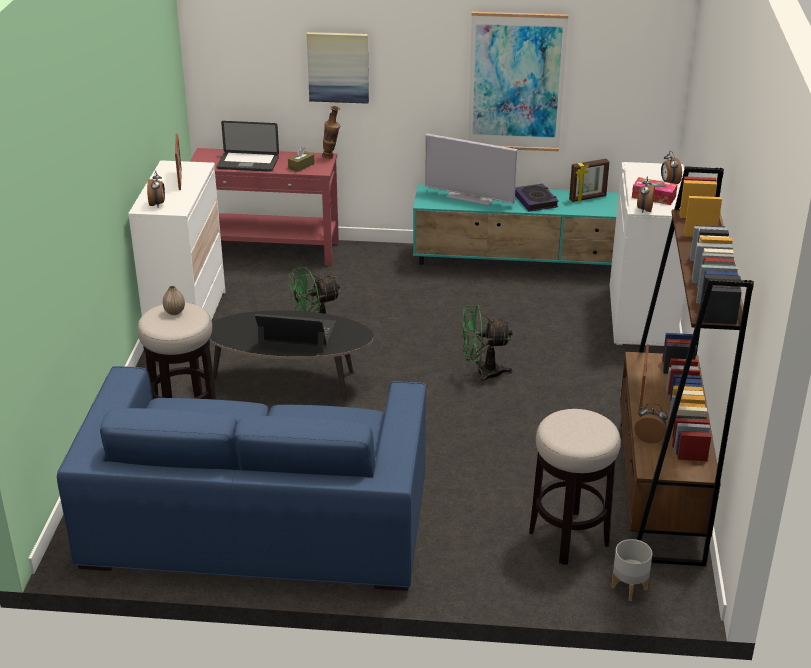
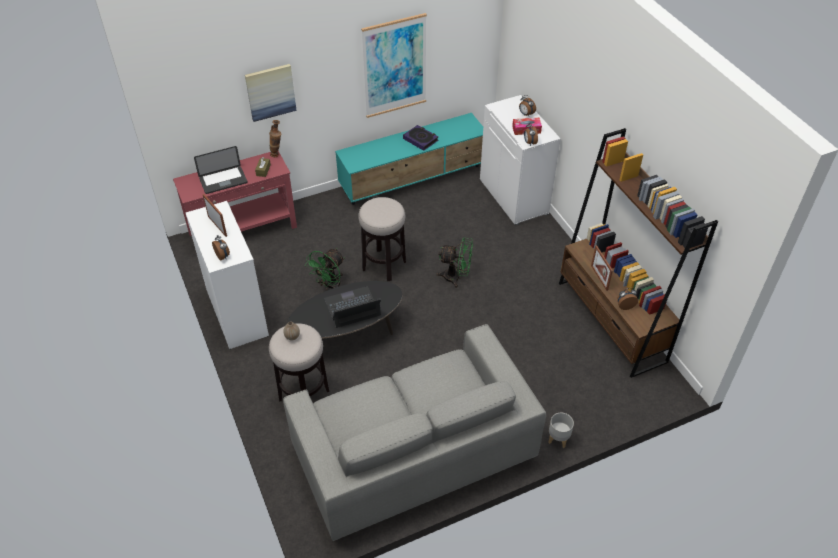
camera: 30 degrees left, 15 degrees up
(257, 522) = (413, 451): blue sofa -> grey sofa
(470, 197) = (378, 151): television -> none
(482, 373) = (456, 277): green fan -> green fan turned 135 degrees counterclockwise
(569, 537) = (589, 377): stool -> stool (384, 265)
(588, 198) = (450, 126): picture frame -> none
(628, 588) = (642, 396): grey planter -> grey planter (558, 439)

